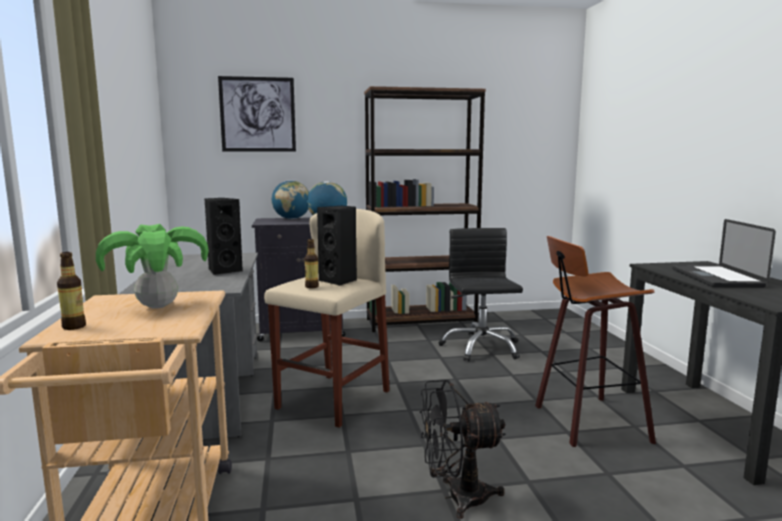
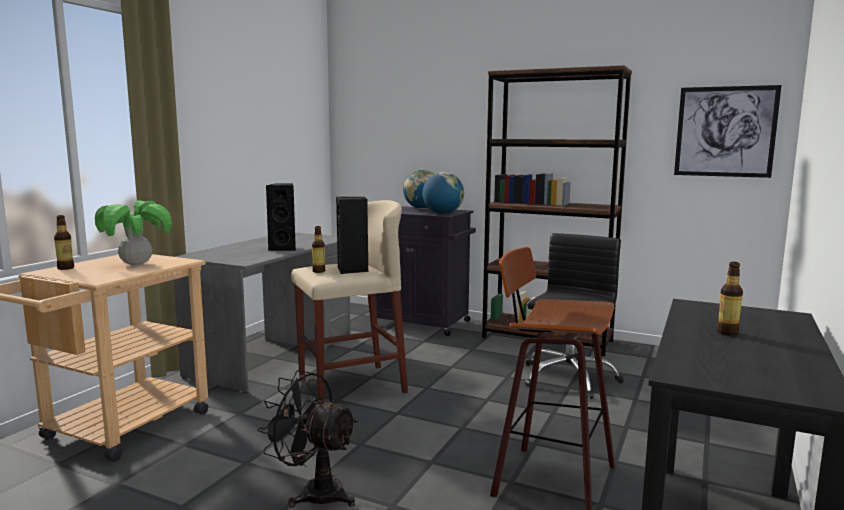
camera: 35 degrees right, 0 degrees up
(258, 114) = (404, 104): picture -> picture (725, 131)
(716, 278) = (727, 332): laptop -> bottle

